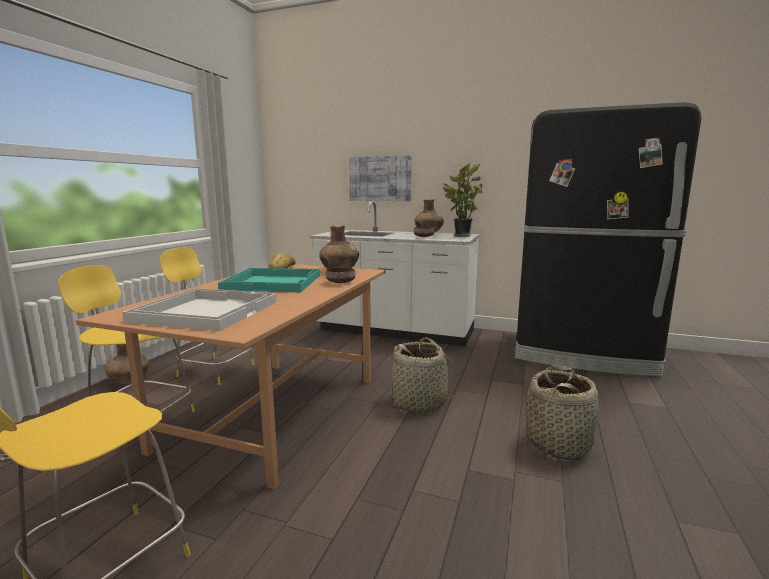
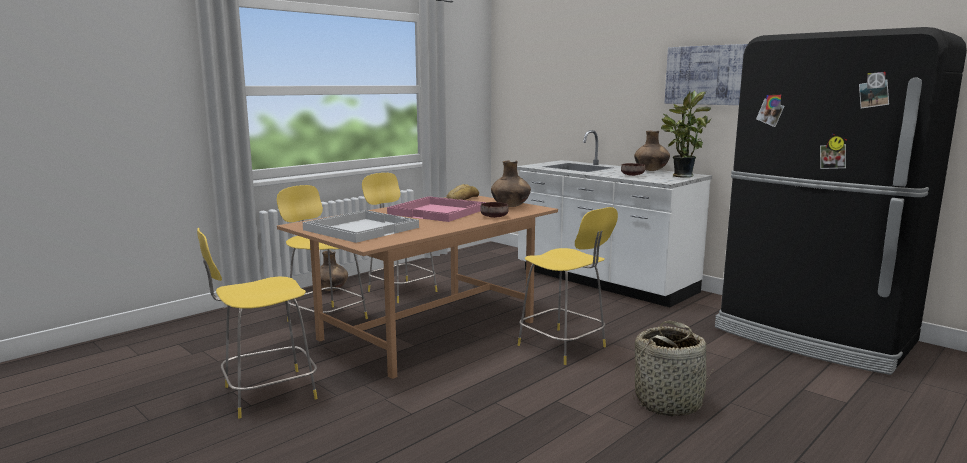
camera: 25 degrees right, 0 degrees up
(274, 282) = (438, 211): turquoise tray -> pink tray
(380, 178) = (606, 104): picture -> picture (707, 75)
(420, 402) = (564, 347): basket -> yellow chair

